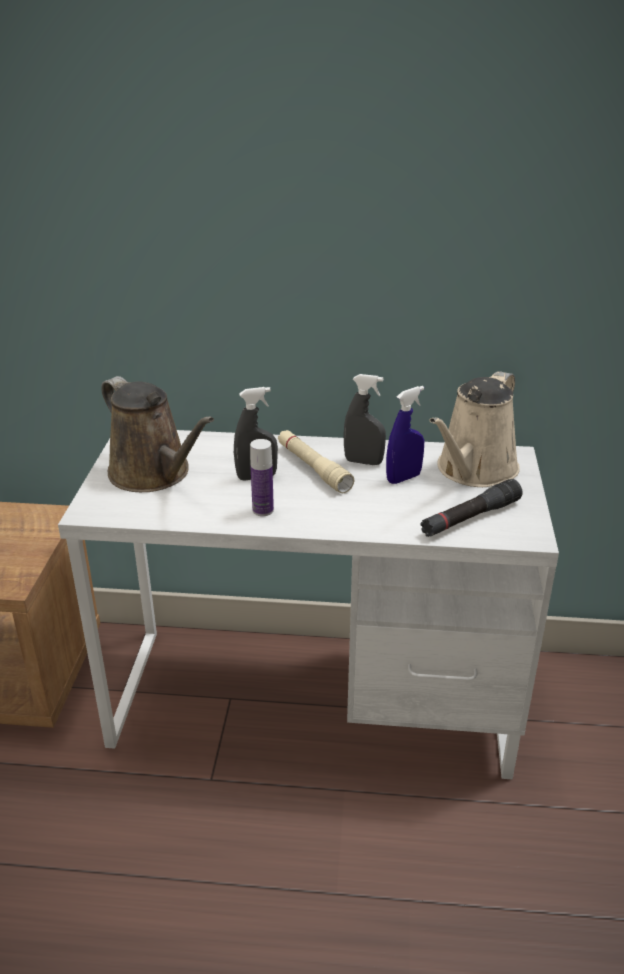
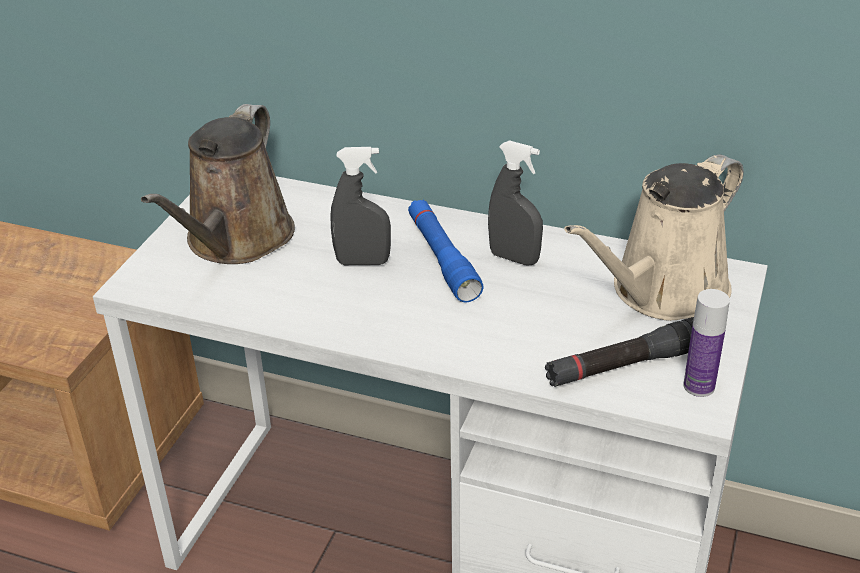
camera: 15 degrees right, 5 degrees up
(154, 474) = (235, 240): brown watering can -> brown watering can turned 45 degrees clockwise
(263, 510) = (350, 312): bottle -> bottle (699, 386)
(313, 468) = (442, 259): beige flashlight -> blue flashlight
(403, 478) = (558, 290): blue spray bottle -> none

